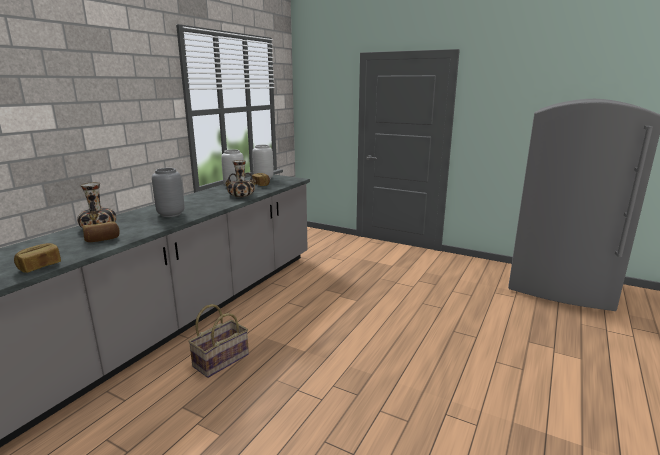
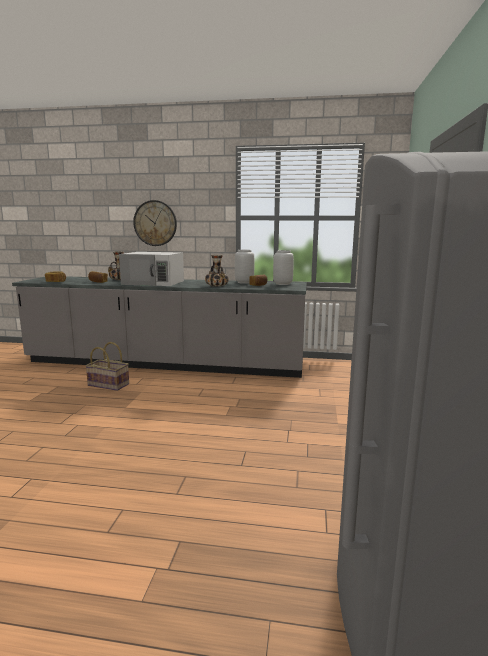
camera: 70 degrees right, 5 degrees down
(90, 130) = (155, 223): none -> wall clock
(171, 214) = (154, 282): grey vase -> white microwave

